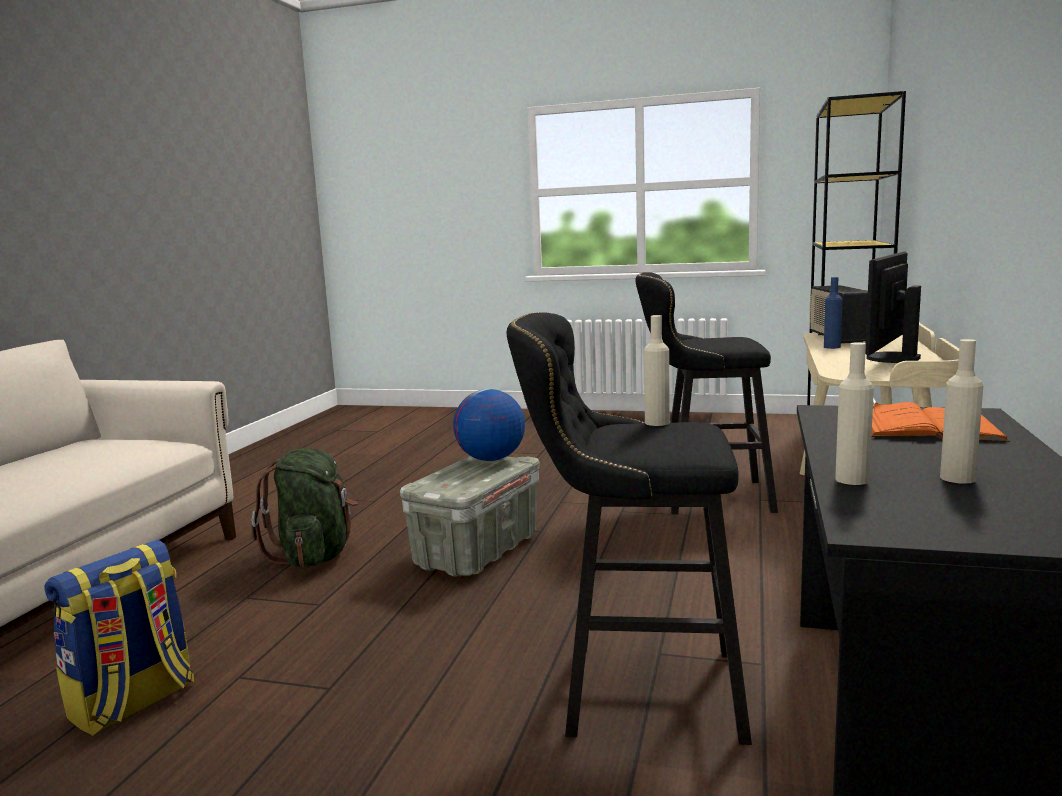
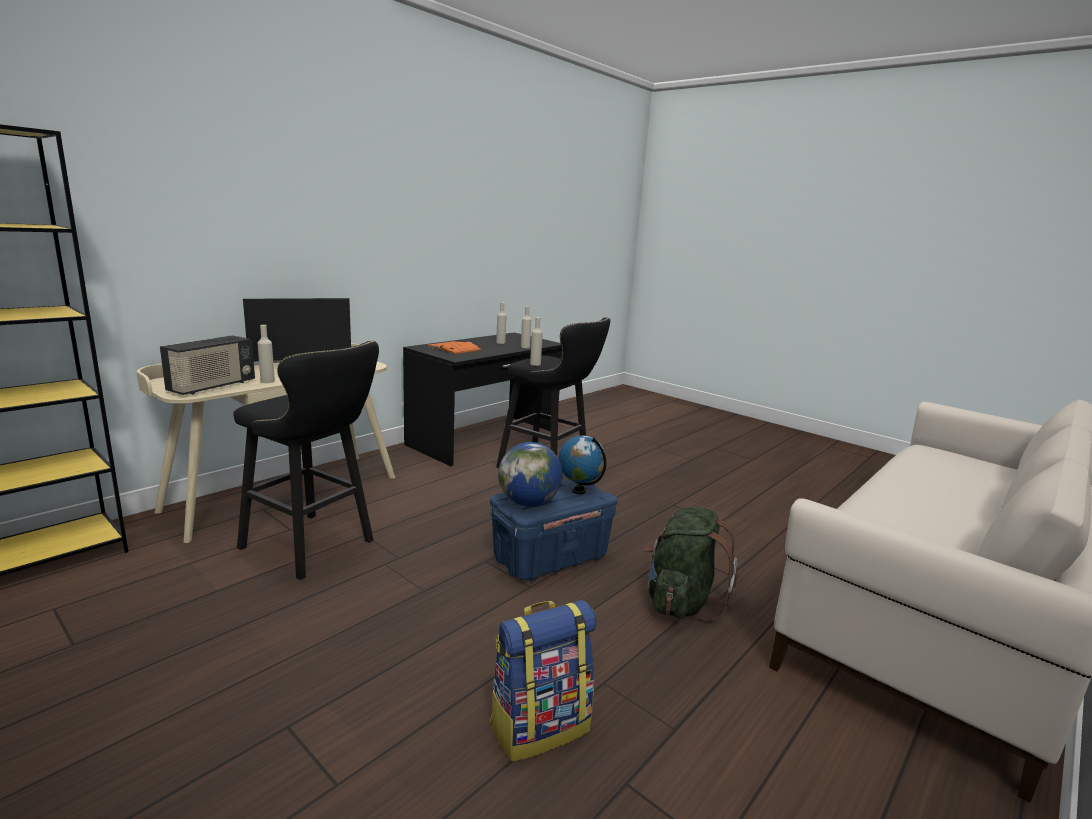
camera: 155 degrees left, 5 degrees up
(133, 703) = (768, 526): backpack -> backpack (539, 726)
(449, 480) = (579, 491): none -> globe
(477, 551) = (550, 558): grey storage box -> blue storage box
(832, 347) = (267, 381): blue bottle -> beige bottle

